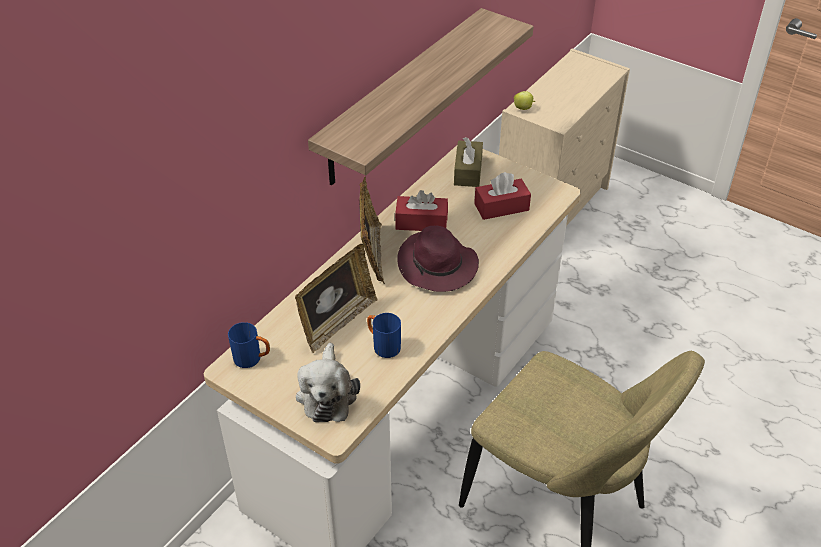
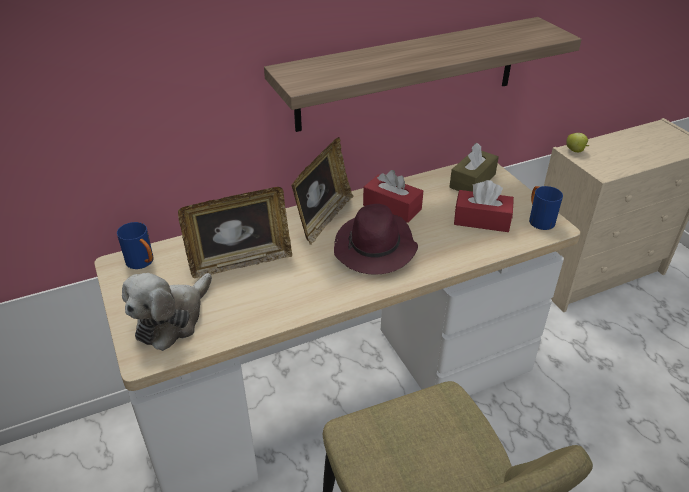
camera: 30 degrees right, 5 degrees down
(382, 345) = (261, 298): blue mug -> blue mug (538, 219)

